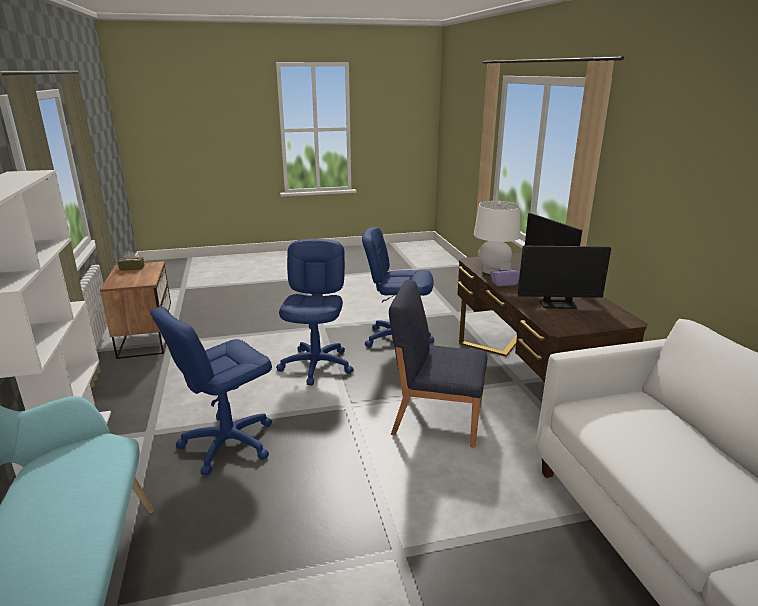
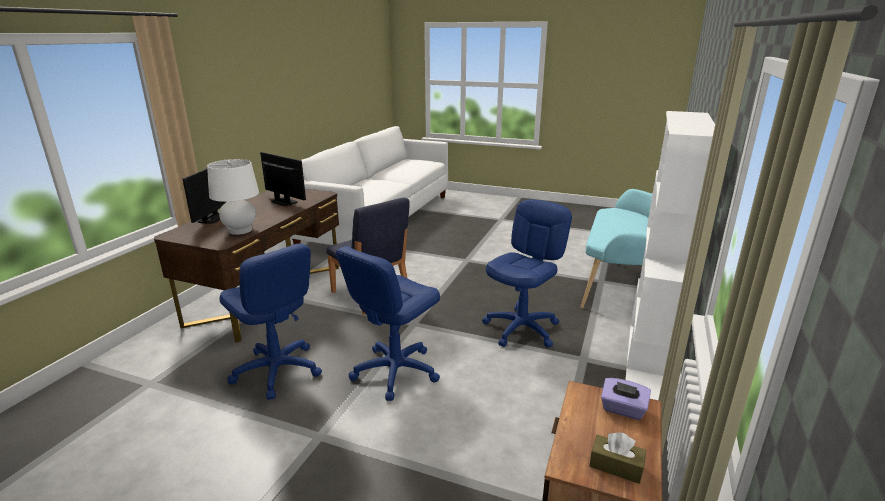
camera: 145 degrees left, 0 degrees up
(228, 443) = (522, 329): blue office chair -> blue office chair turned 45 degrees counterclockwise
(504, 283) = (268, 219): purple tissue box -> purple tissue box (623, 409)

